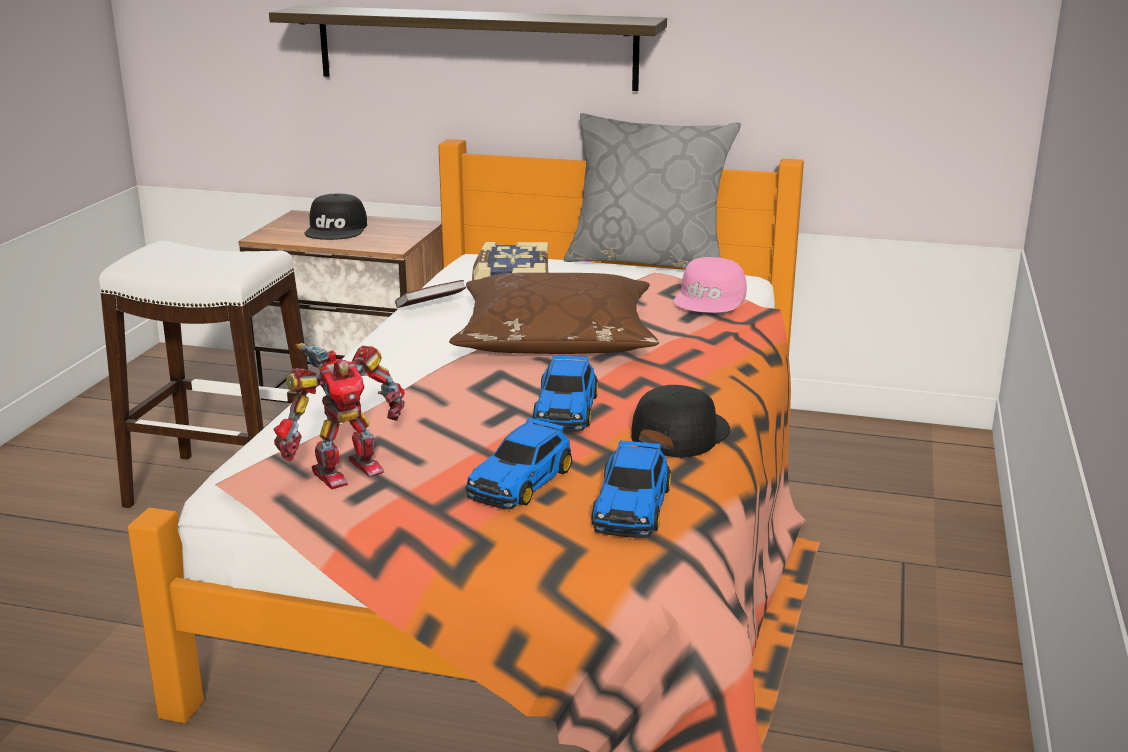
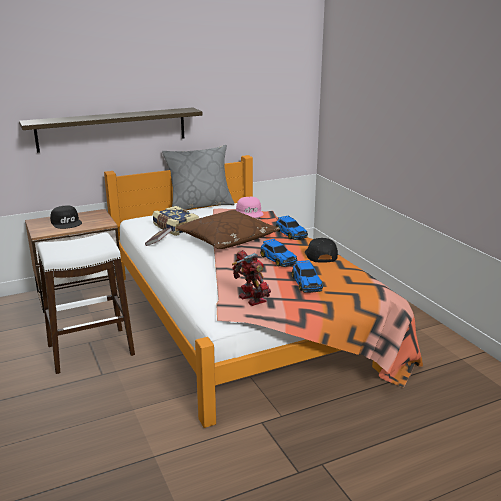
camera: 40 degrees left, 0 degrees up
(344, 470) = (250, 300): toy robot -> toy robot turned 45 degrees counterclockwise
(632, 506) = (347, 278): toy car -> toy car (291, 233)

